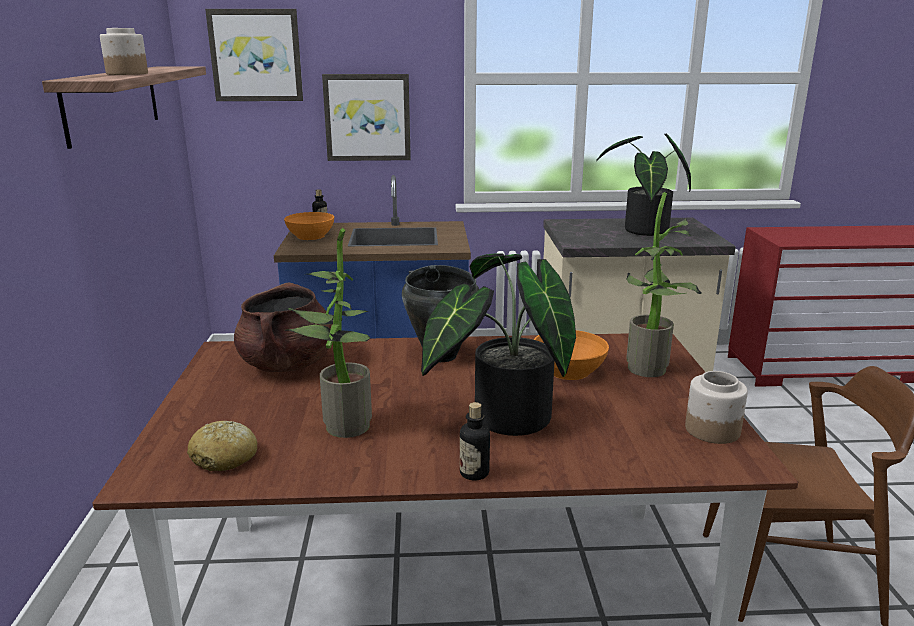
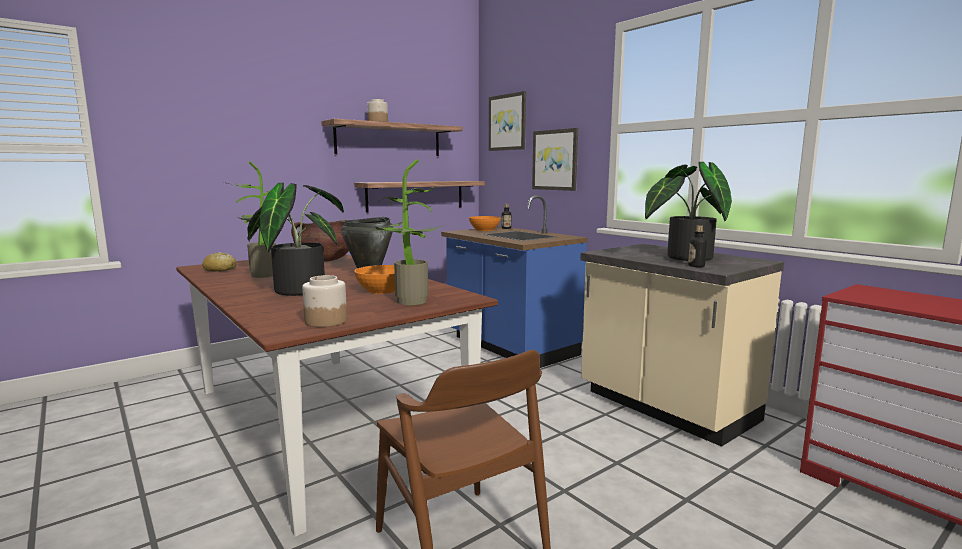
camera: 55 degrees right, 10 degrees down
(150, 198) = (416, 195): none -> shelf
(474, 473) = (228, 294): bottle -> bottle (696, 266)

